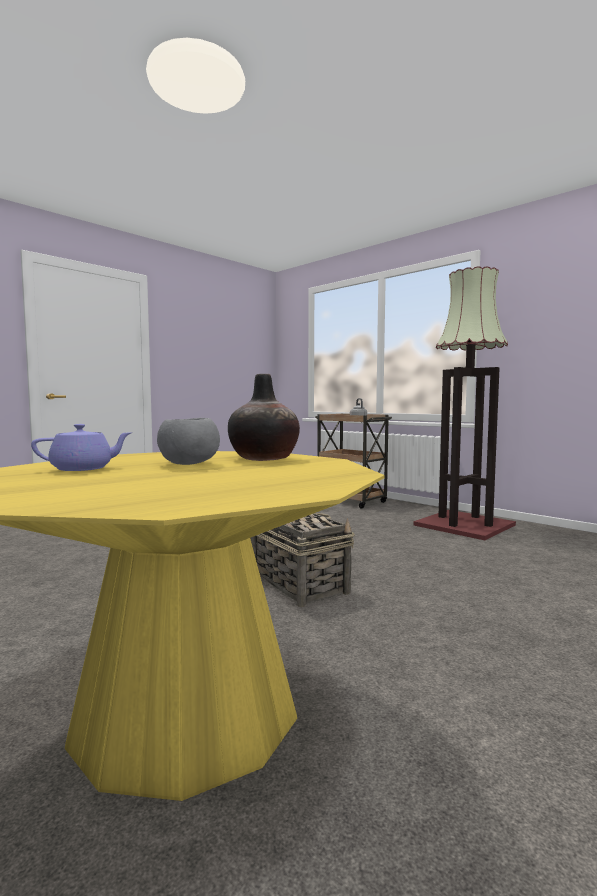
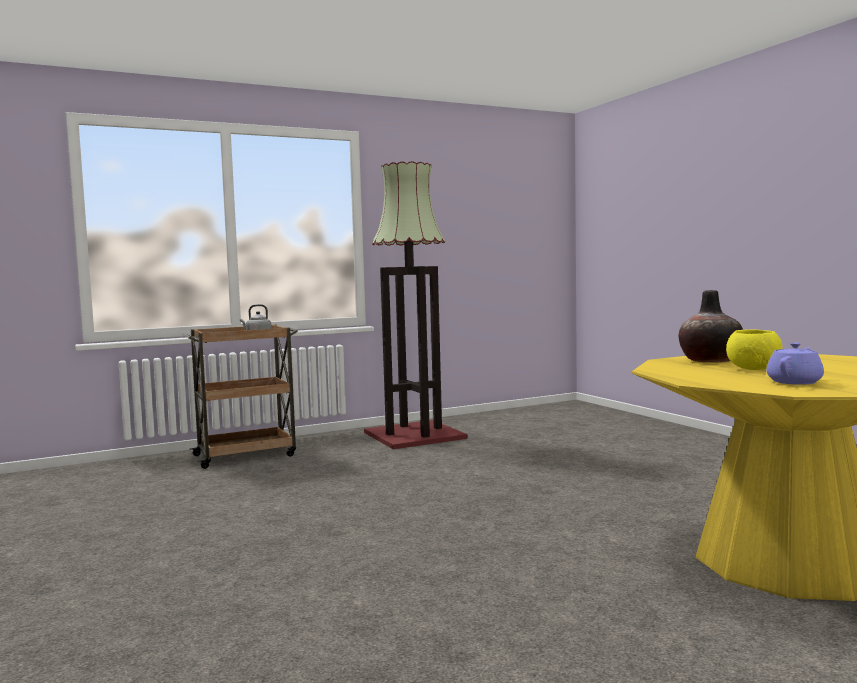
camera: 70 degrees left, 0 degrees up
(83, 468) = (795, 382): purple teapot -> purple teapot turned 45 degrees clockwise
(189, 464) = (753, 369): grey bowl -> yellow bowl
(297, 583) = (542, 508): basket -> none

